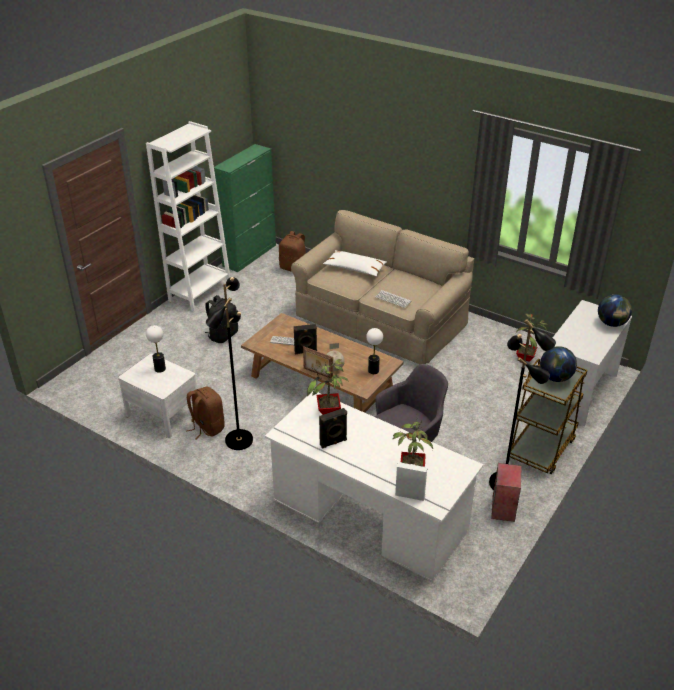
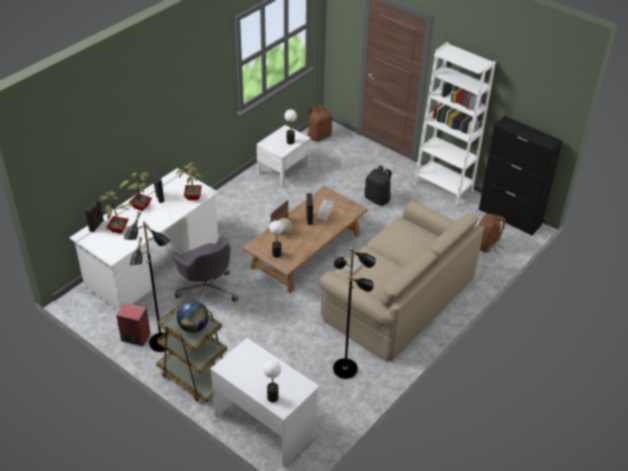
camera: 95 degrees right, 5 degrees up
(207, 427) = (264, 190): brown backpack -> brown backpack (319, 136)
(238, 440) = (247, 204): black floor lamp -> black floor lamp (345, 368)
(250, 255) = (509, 217): green cabinet -> black cabinet
(355, 268) = (413, 243): white pillow -> none
(410, 495) = (97, 226): white speaker -> black speaker
(526, 357) = (323, 397): potted plant -> potted plant (140, 207)
(611, 323) = (272, 398): globe -> table lamp

